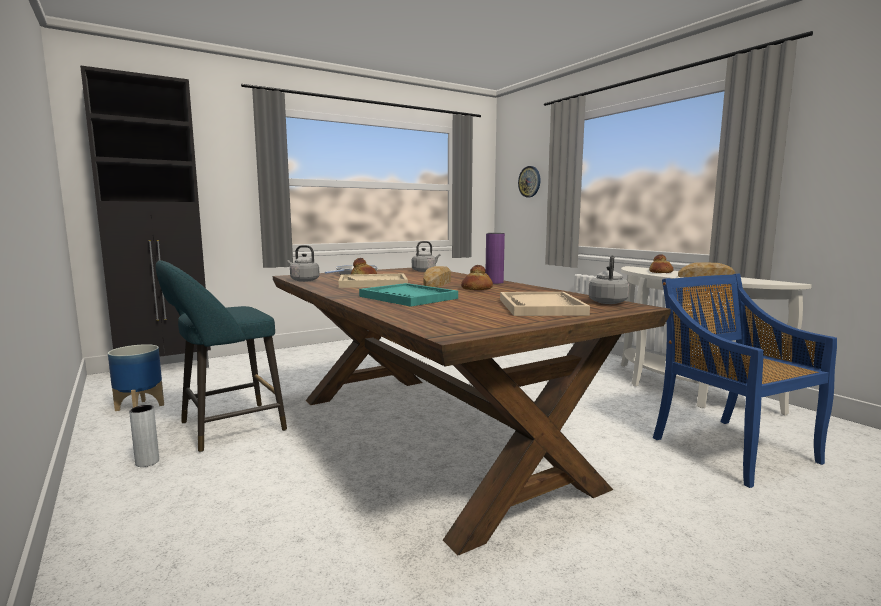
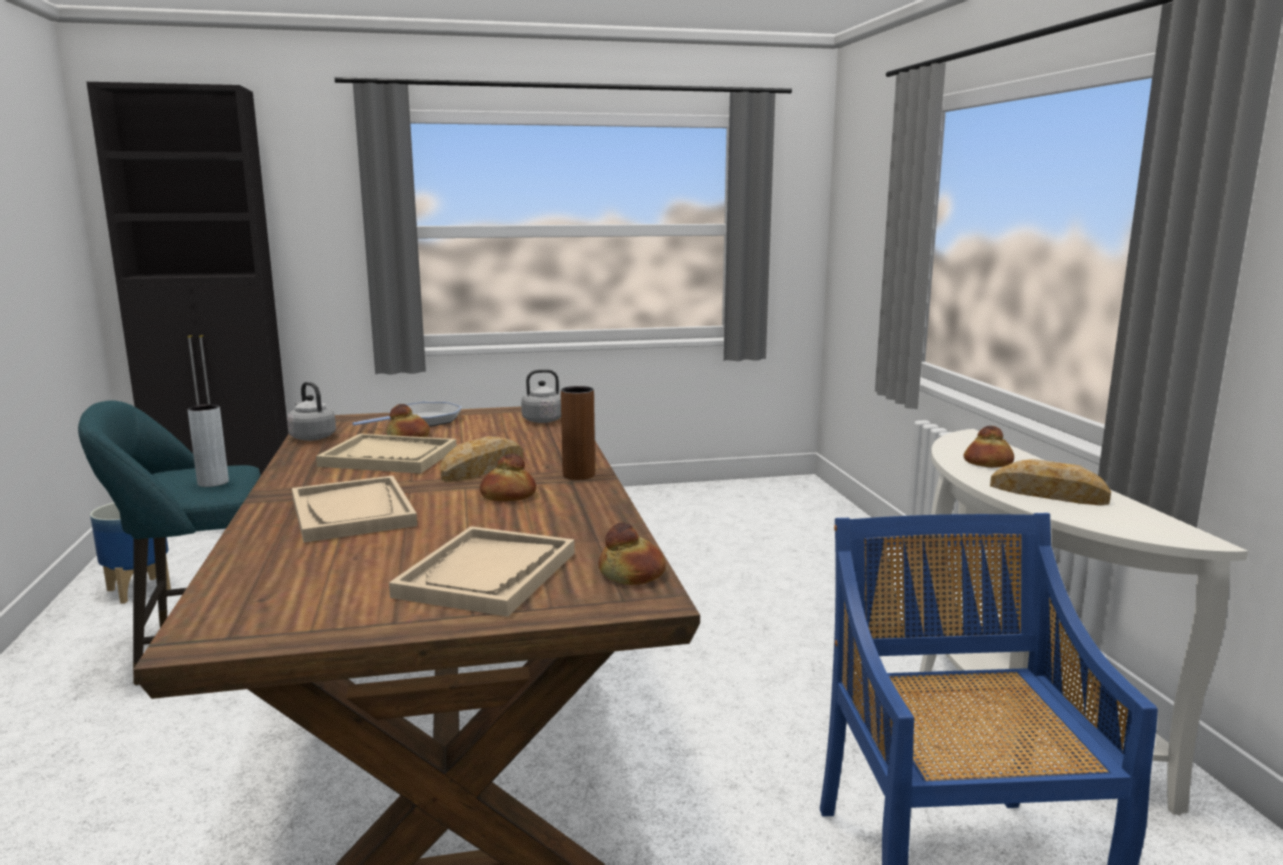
camera: 20 degrees right, 5 degrees up
(147, 462) = (66, 689): grey vase -> grey vase (213, 482)
(408, 297) = (353, 512): turquoise tray -> beige tray
(494, 282) = (578, 475): purple vase -> brown vase
(529, 181) = (871, 223): wall clock -> none
(607, 302) = (632, 573): grey kettle -> bread

